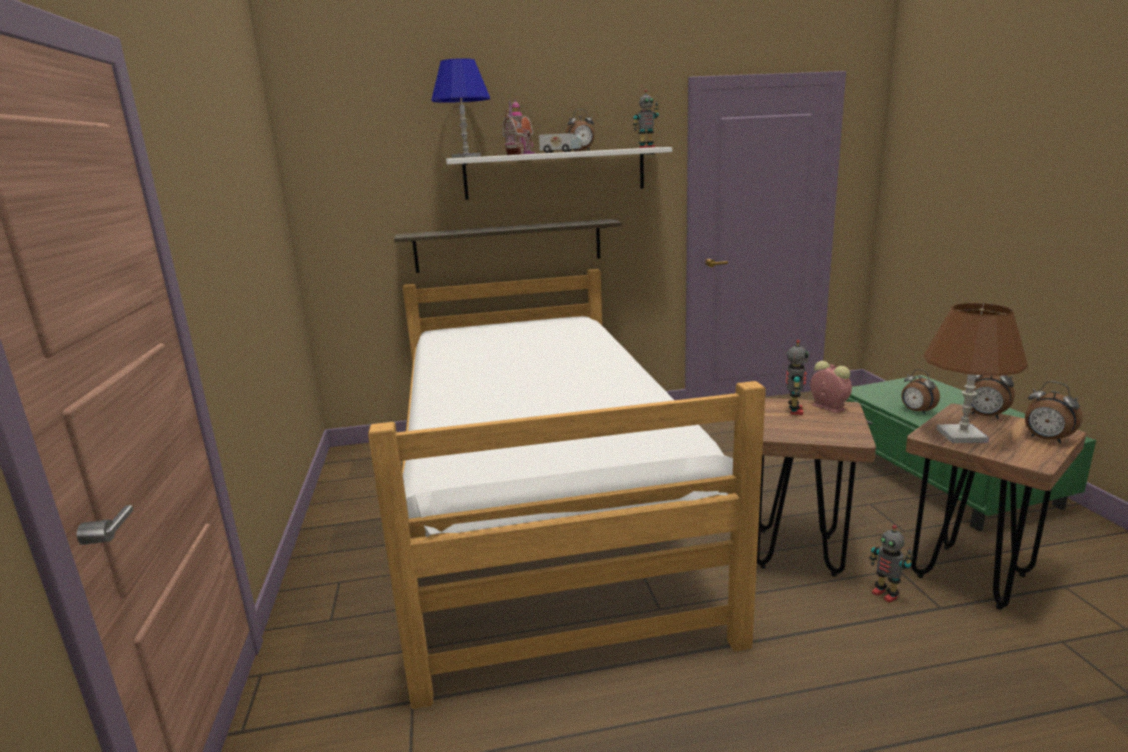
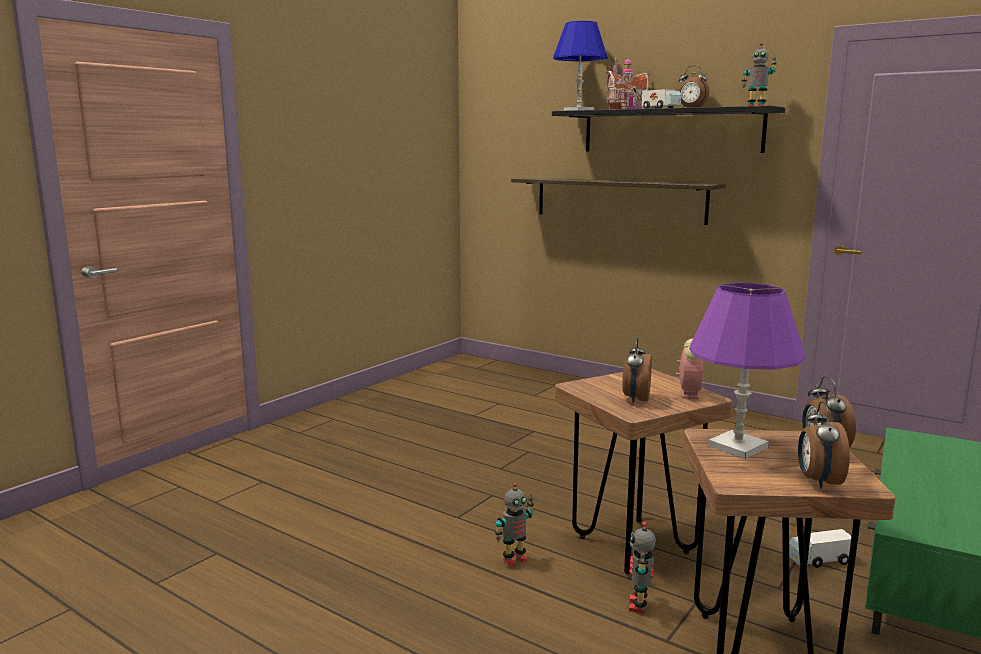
camera: 45 degrees right, 5 degrees down
(541, 511) = (505, 436): bed -> none
(555, 173) = (670, 131): white shelf -> black shelf
(794, 411) = (651, 385): toy robot -> toy robot (514, 559)
(880, 500) = (819, 560): none -> toy truck
(916, 411) = (920, 470): alarm clock -> alarm clock (635, 399)
(962, 436) = (737, 447): brown table lamp -> purple table lamp

